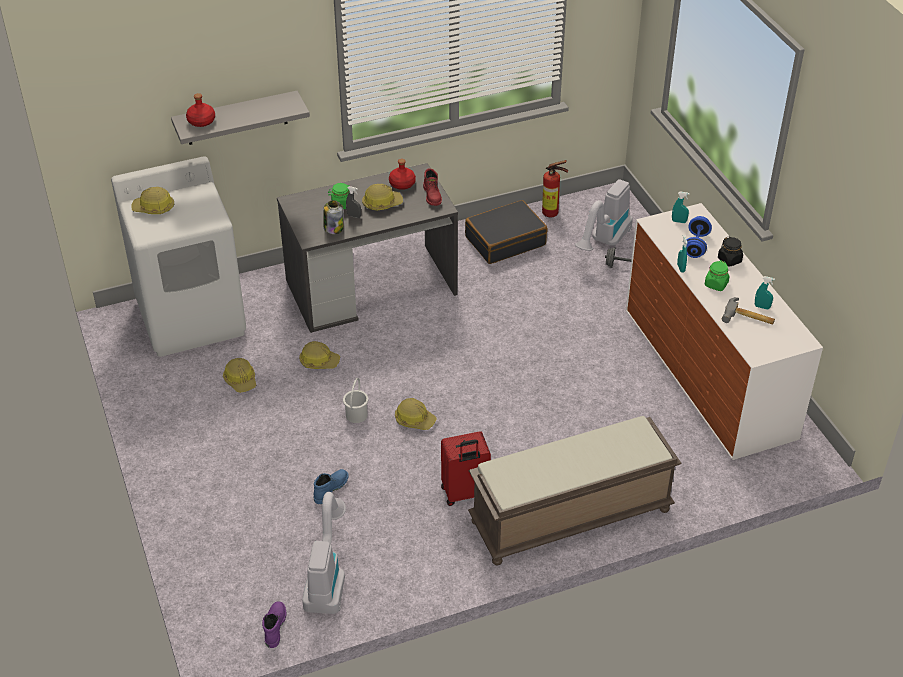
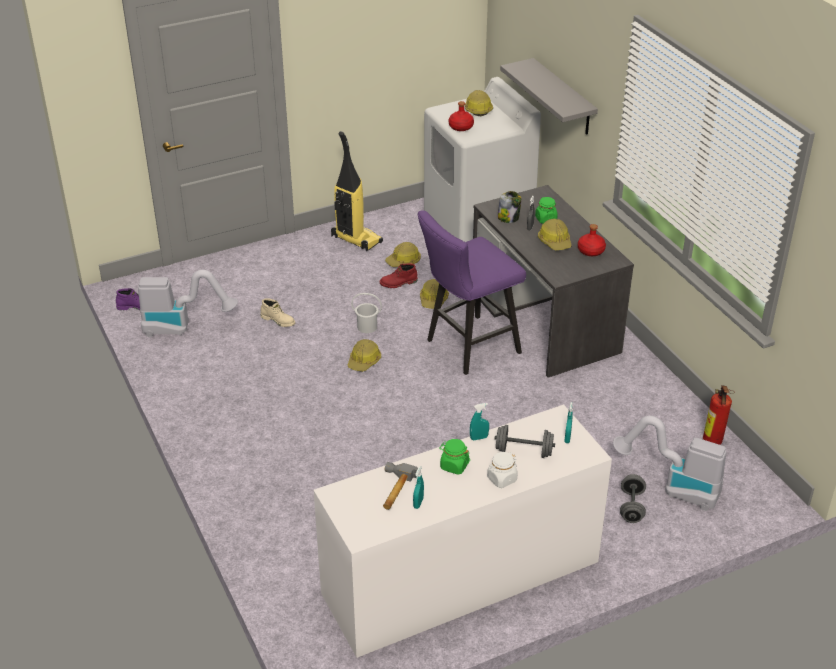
camera: 85 degrees right, 5 degrees down
(185, 418) = (355, 239): none -> vacuum cleaner
(201, 121) = (530, 70): red bottle -> red bottle (461, 127)
(330, 488) = (278, 320): blue boot -> beige boot
(404, 343) = (467, 348): none -> purple stool
(432, 196) = (577, 270): red boot -> red boot (398, 283)
(464, 493) = (272, 397): red suitcase -> none
(505, 240) = (648, 407): black suitcase -> none
(570, 517) = (241, 466): brown bench -> none
(696, 245) = (524, 451): blue dumbbell -> grey dumbbell
(729, 260) = (501, 479): black jar -> white jar

